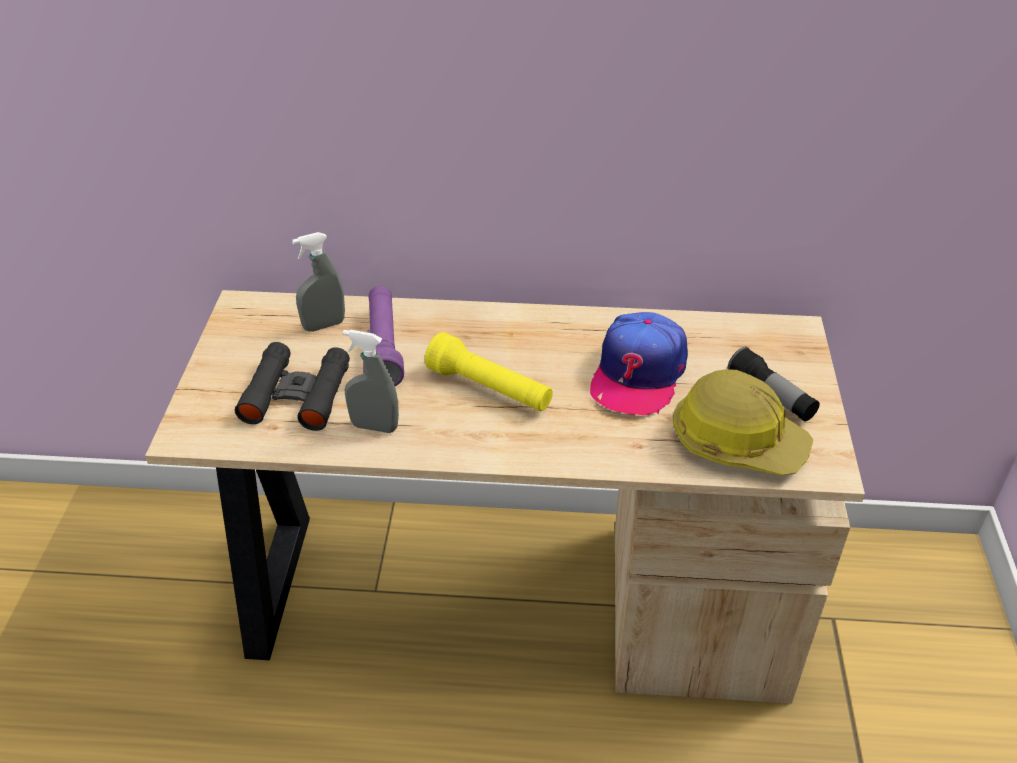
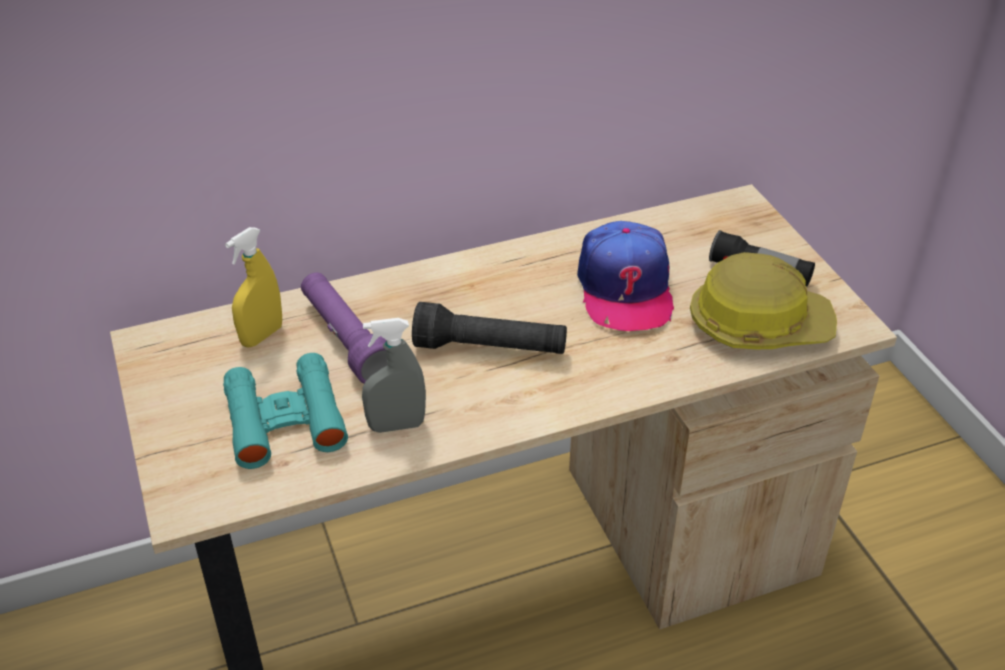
camera: 25 degrees left, 0 degrees up
(296, 395) = (285, 420): black binoculars -> turquoise binoculars
(324, 325) = (262, 336): grey spray bottle -> yellow spray bottle
(489, 389) = (490, 348): yellow flashlight -> black flashlight

